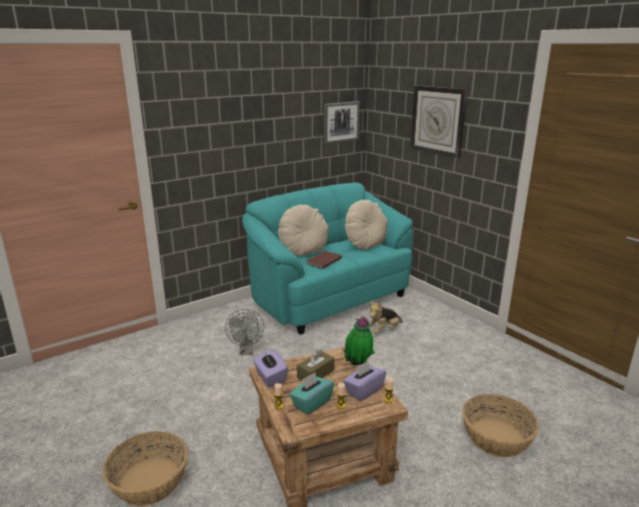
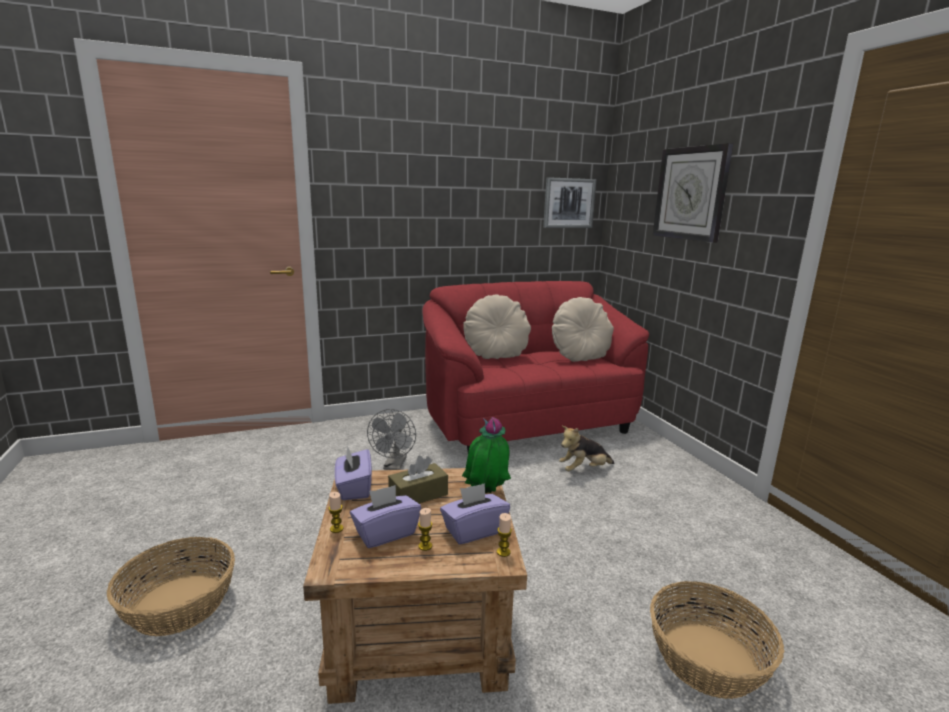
camera: 15 degrees right, 5 degrees down
(311, 403) = (385, 533): turquoise tissue box -> purple tissue box
(323, 261) = (514, 367): brown book -> none
(329, 298) = (528, 422): turquoise sofa -> red sofa

